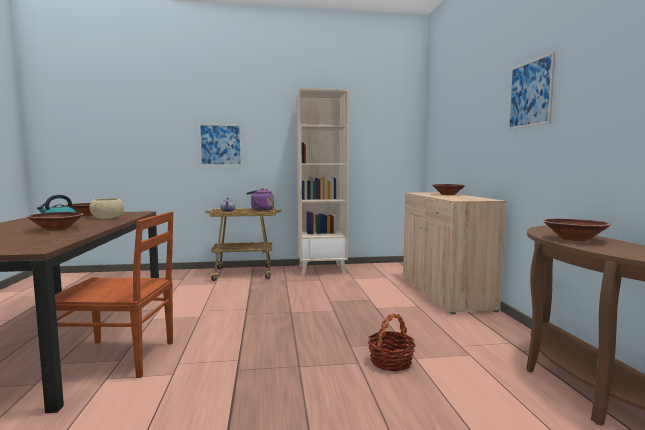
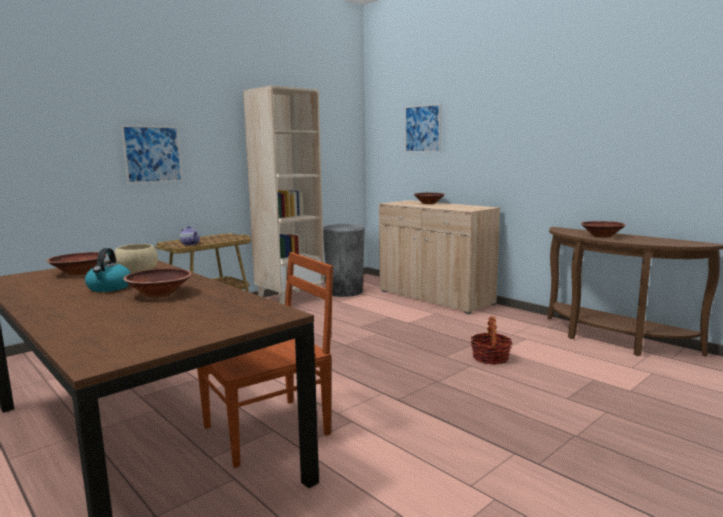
camera: 35 degrees left, 5 degrees up
(260, 210) = (224, 238): purple kettle -> none
(373, 272) = (344, 291): none -> grey trash can
(530, 93) = (524, 116): picture -> picture (422, 128)

